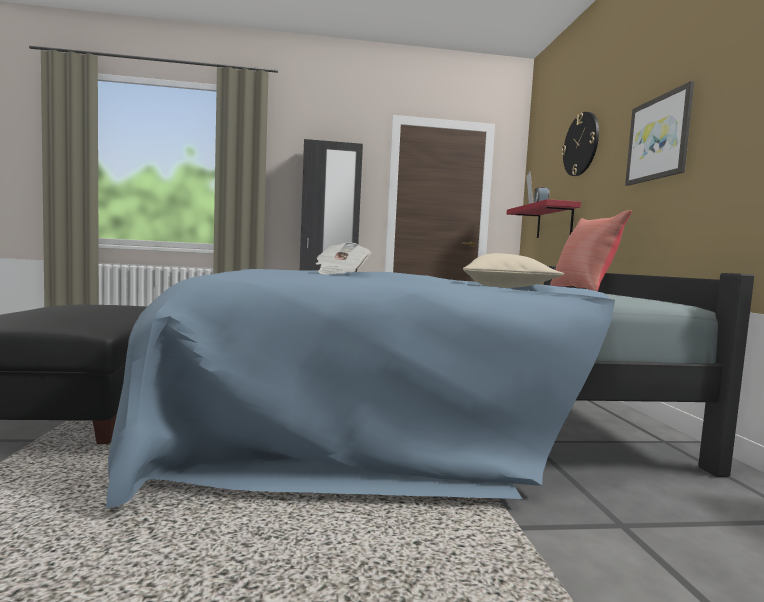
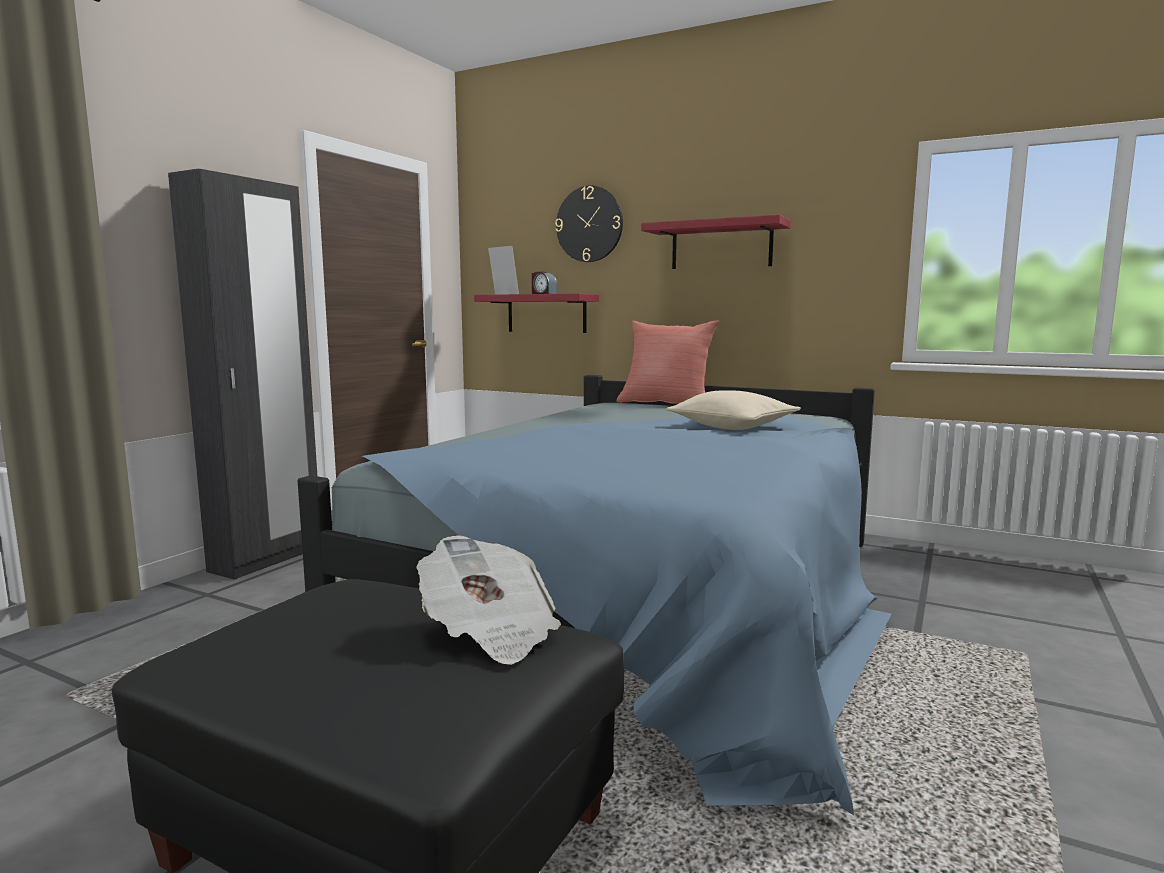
camera: 55 degrees left, 5 degrees up
(340, 274) = (555, 443): newspaper -> newspaper (489, 632)
(659, 138) = (721, 245): picture -> red shelf

